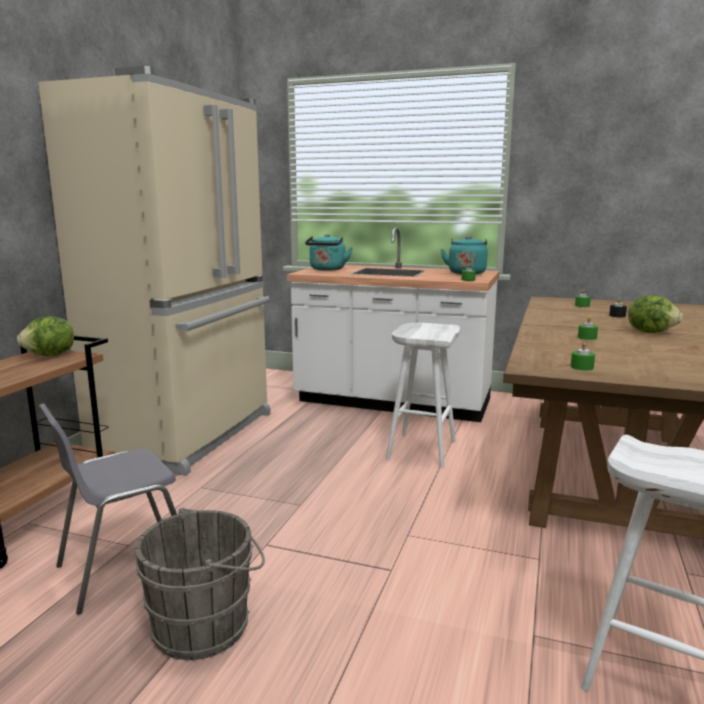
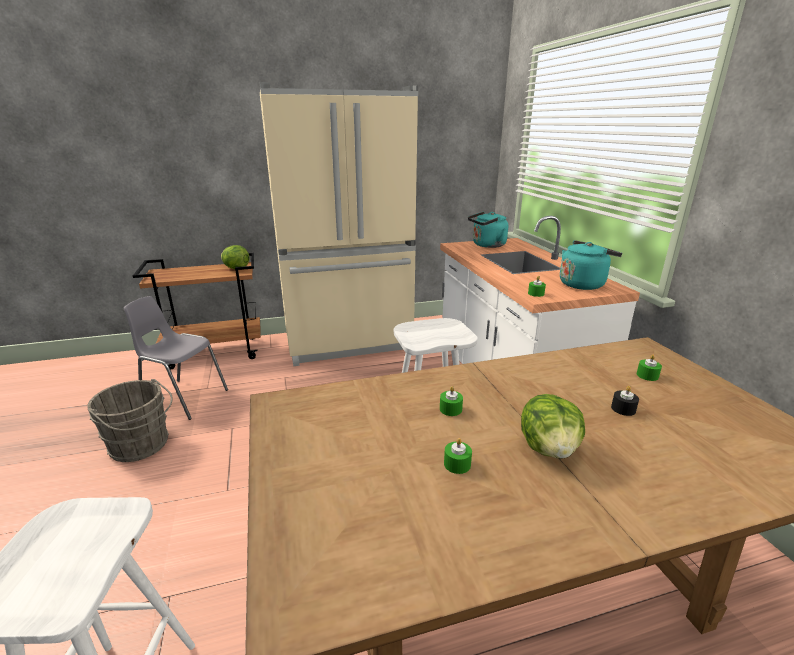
camera: 55 degrees right, 10 degrees up
(582, 367) = (302, 428): green candle -> green candle (457, 464)

